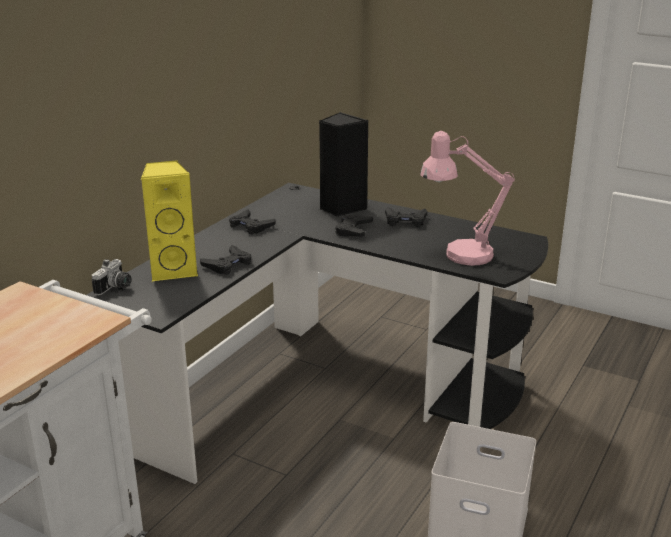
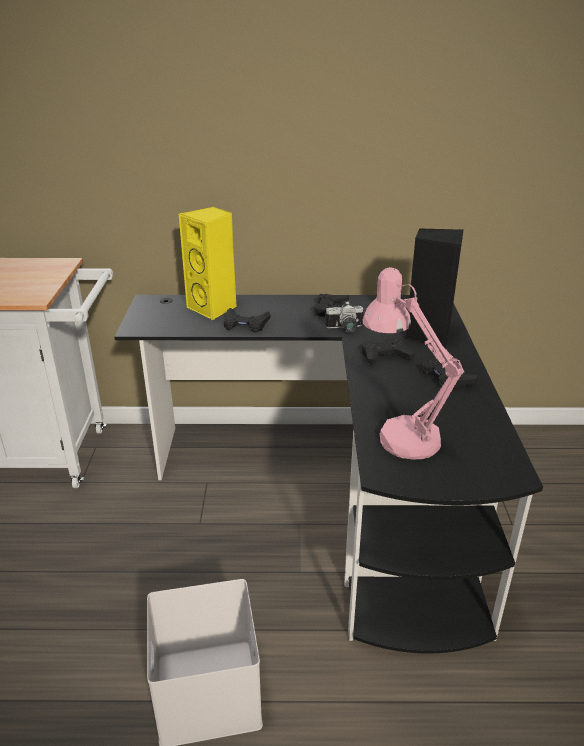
camera: 60 degrees right, 5 degrees up
(115, 287) = (164, 299): camera -> camera (345, 329)

